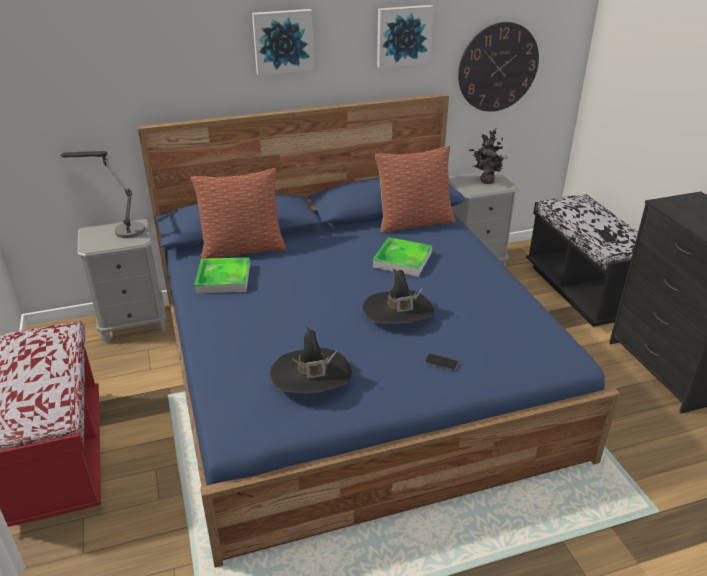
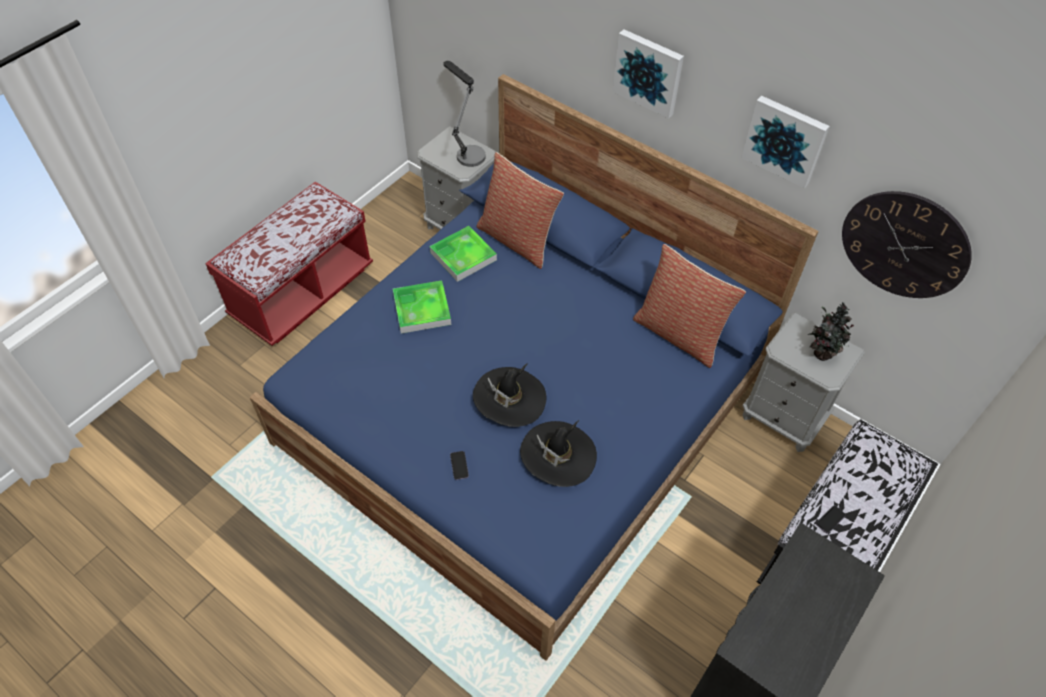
camera: 55 degrees right, 20 degrees up
(311, 375) = (375, 387): black hat -> black hat (558, 455)
(402, 260) = (598, 360): tray -> tray (422, 309)

